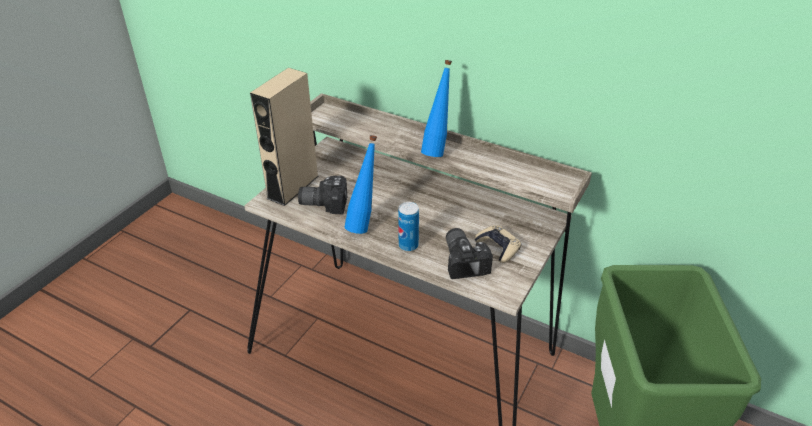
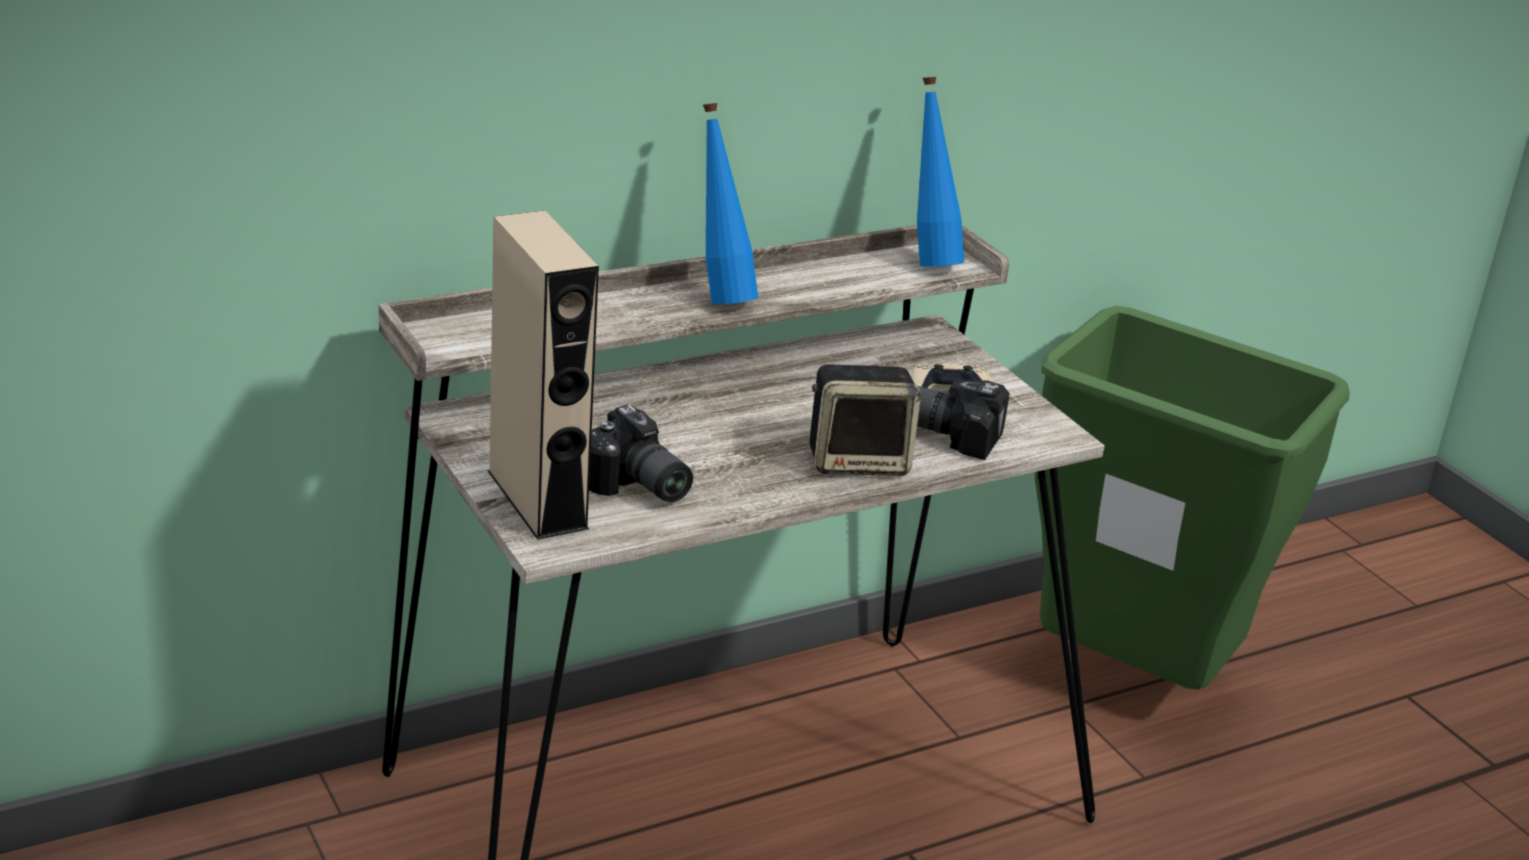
camera: 60 degrees left, 10 degrees down
(324, 202) = (634, 487): camera -> camera turned 75 degrees counterclockwise
(364, 224) = (751, 475): blue bottle -> blue bottle (927, 260)
(408, 245) = (859, 461): can -> speaker

